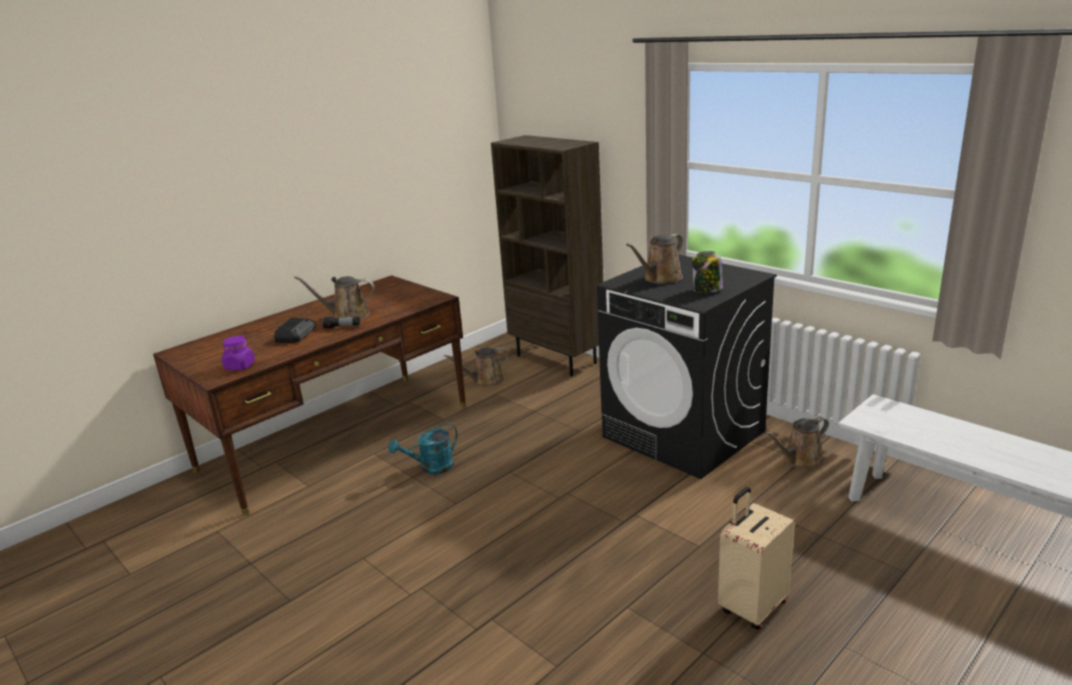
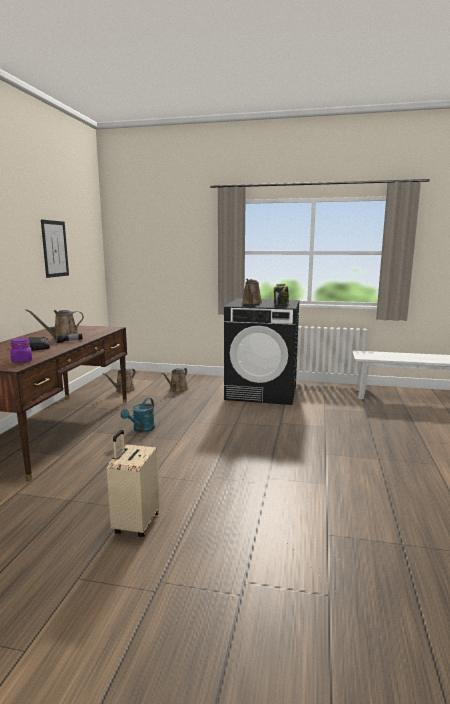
camera: 35 degrees left, 10 degrees down
(382, 163) = (55, 249): none -> picture
(557, 359) = (155, 376): brown bookcase -> none
(752, 606) = (374, 439): beige suitcase -> beige suitcase (135, 524)
(800, 460) = (323, 391): brown watering can -> brown watering can (177, 390)

